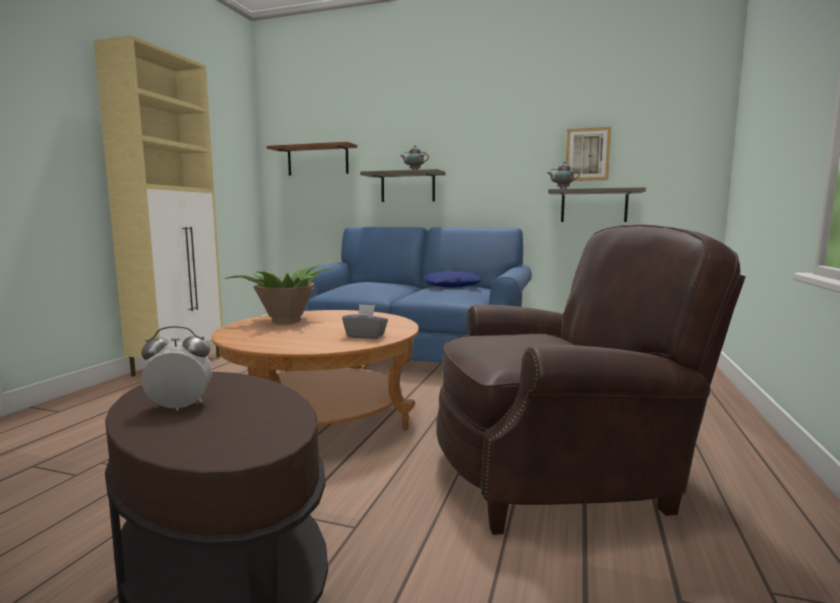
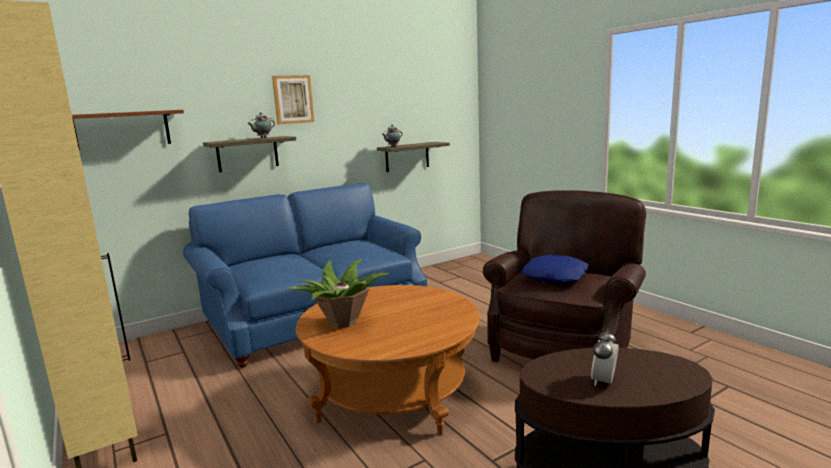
camera: 50 degrees left, 5 degrees up
(366, 336) = (444, 308): grey tissue box -> none
(452, 286) = (349, 246): blue pillow -> blue pillow (555, 276)
(587, 154) = (399, 116): picture -> picture (293, 99)

